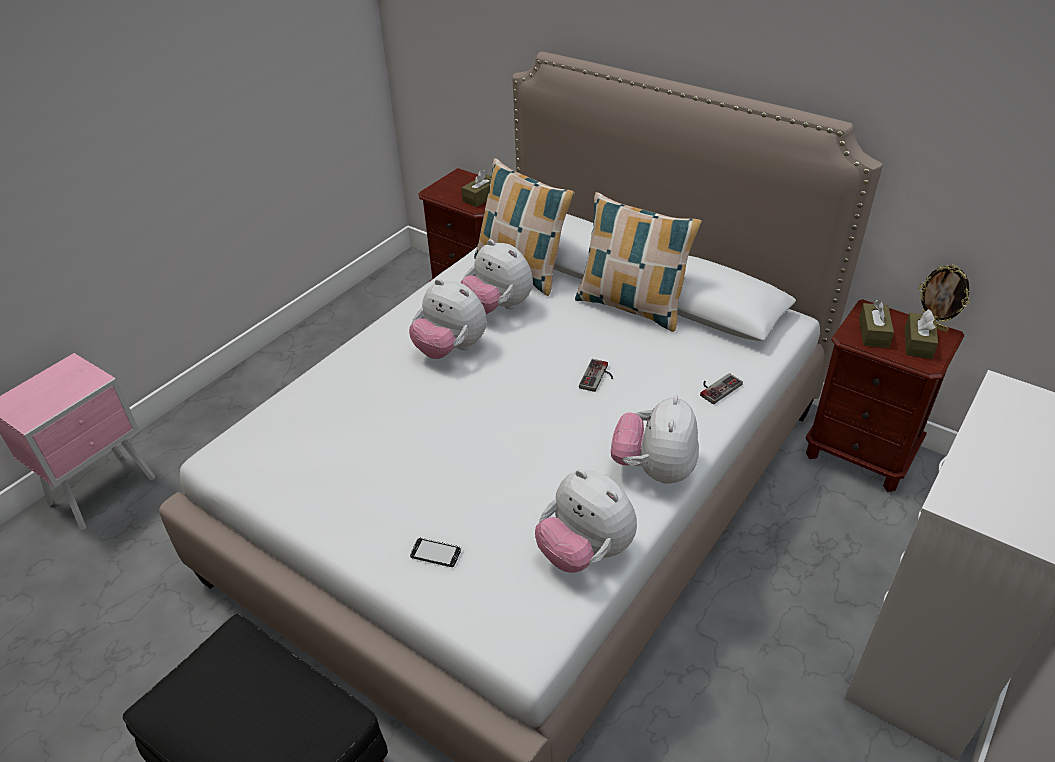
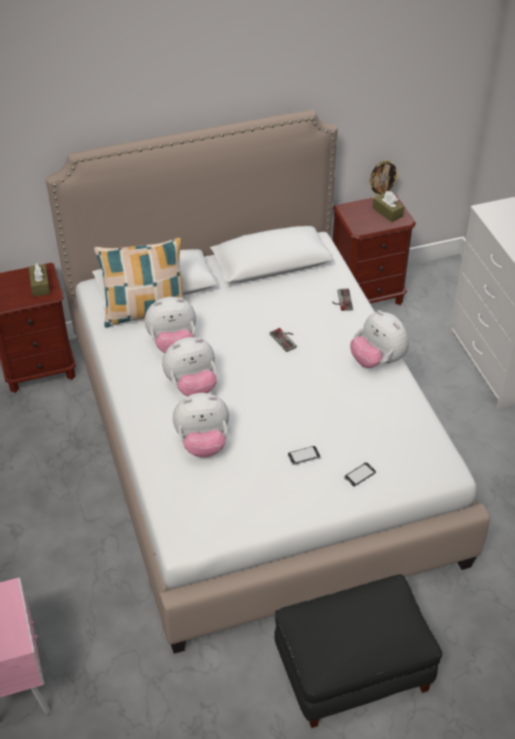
camera: 55 degrees left, 5 degrees up
(424, 486) = (304, 456): none -> phone
(585, 552) = (408, 417): plush toy -> plush toy (203, 443)
(631, 306) = (238, 290): pillow -> none
(873, 333) = (364, 220): brown tissue box -> none

